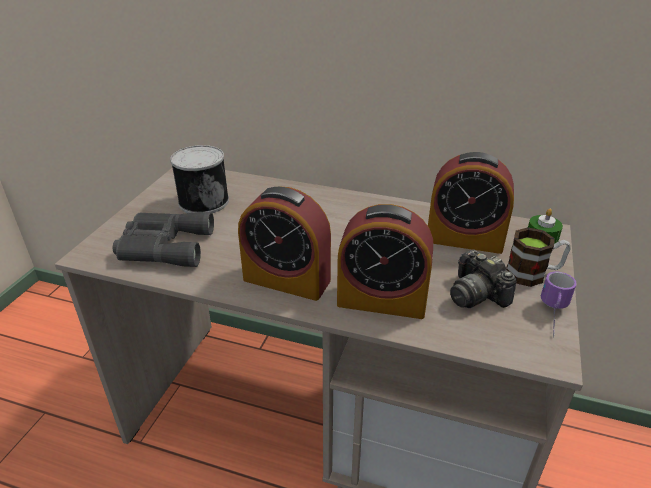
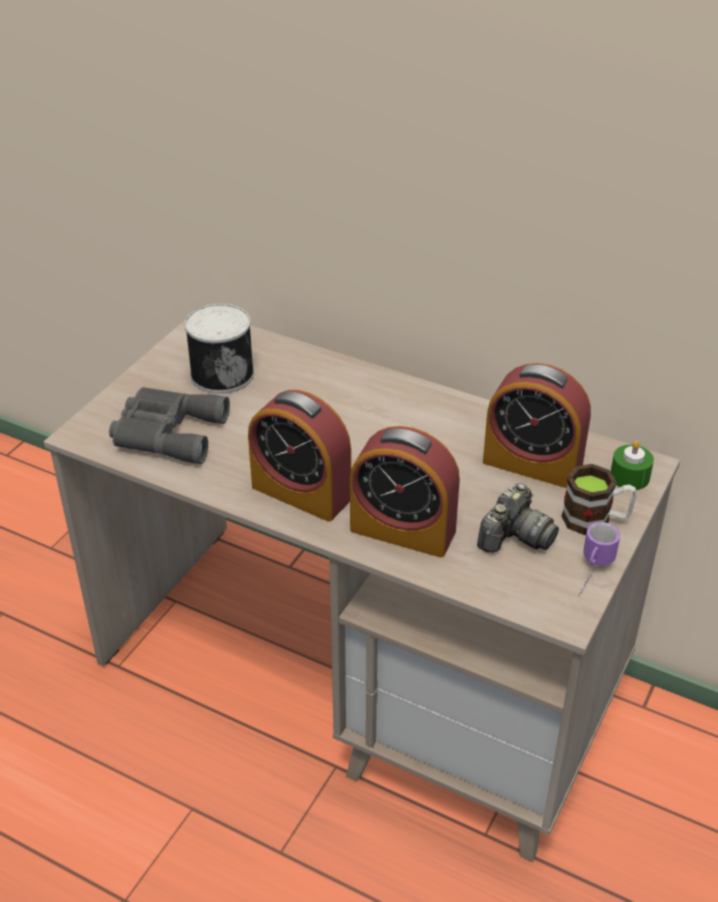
camera: 10 degrees right, 5 degrees up
(476, 294) = (515, 537): camera -> camera turned 120 degrees counterclockwise

